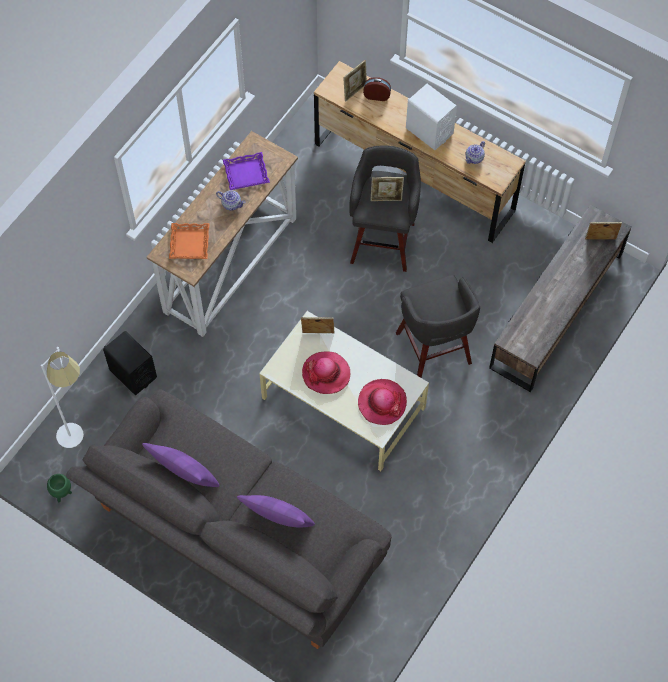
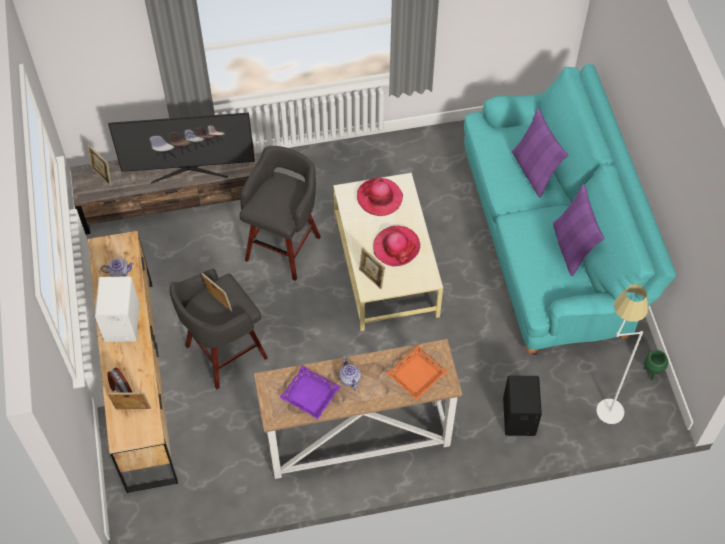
camera: 135 degrees left, 5 degrees down
(236, 539) = (550, 243): grey sofa -> turquoise sofa
(548, 299) = (189, 170): none -> television

